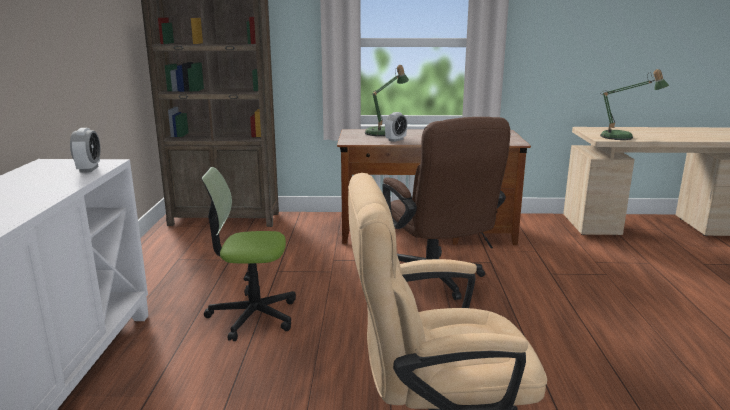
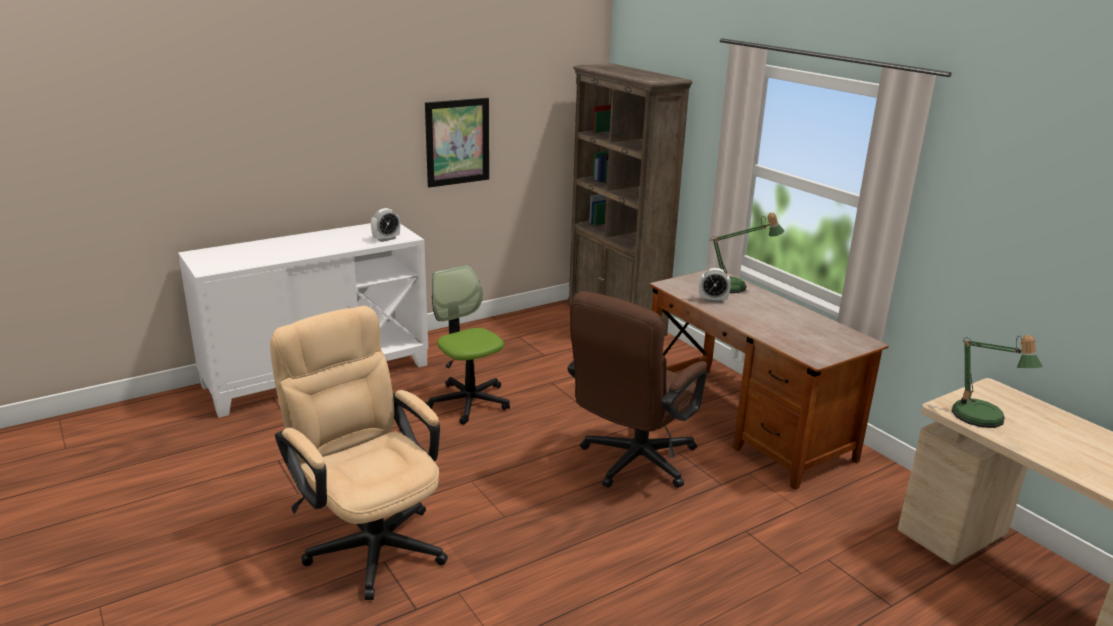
camera: 55 degrees right, 5 degrees up
(67, 56) = (457, 142): none -> picture

